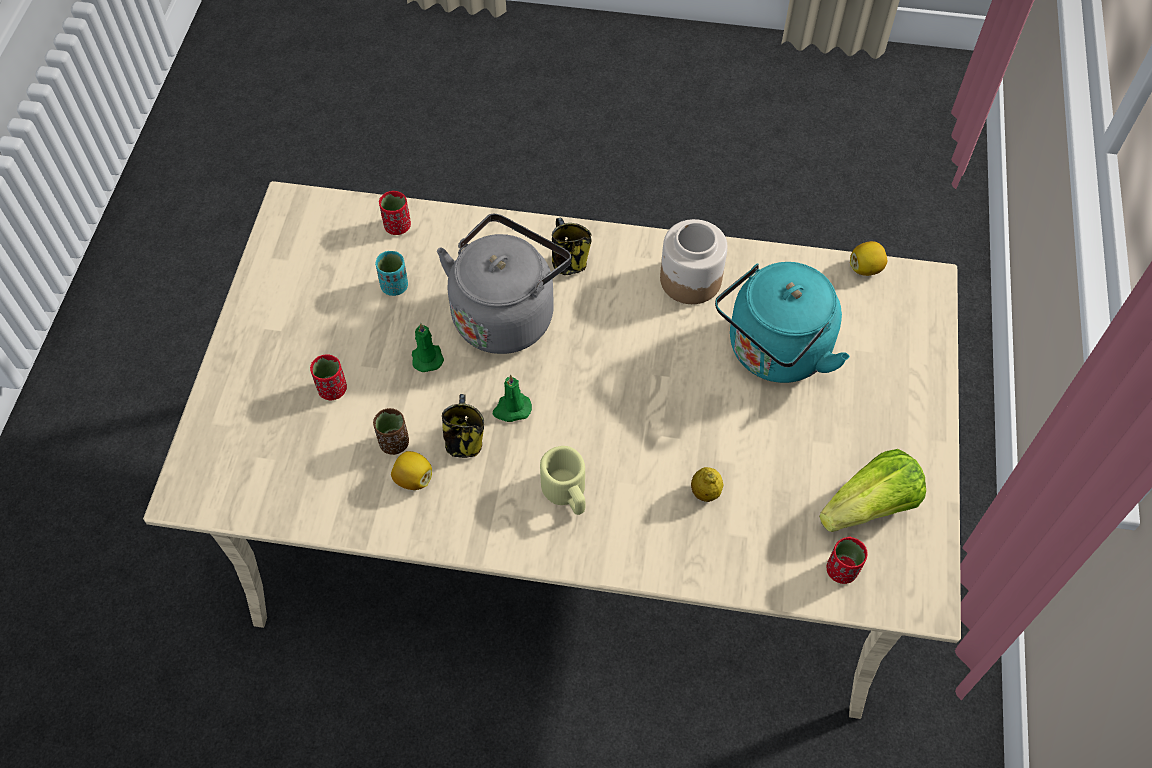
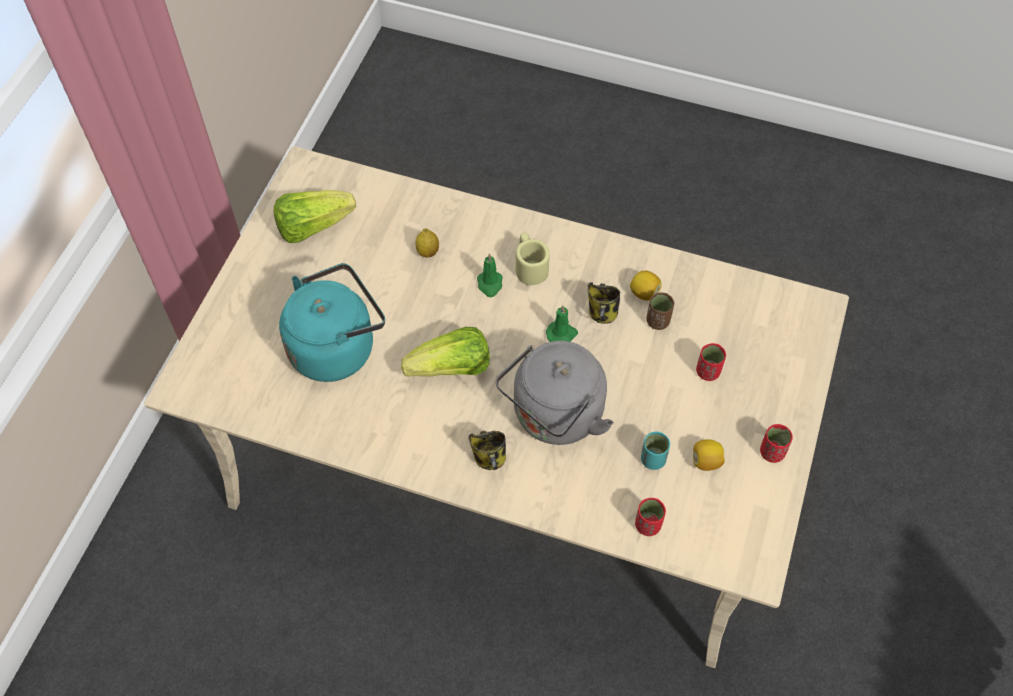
camera: 170 degrees left, 0 degrees up
(427, 357) = (627, 388): green candle -> green candle (490, 284)
(633, 348) = (452, 369): none -> lettuce
(690, 279) = (384, 424): jar -> none
(841, 570) = (351, 191): red cup -> red cup (772, 452)
(866, 268) = (225, 410): lemon -> lemon (706, 461)

